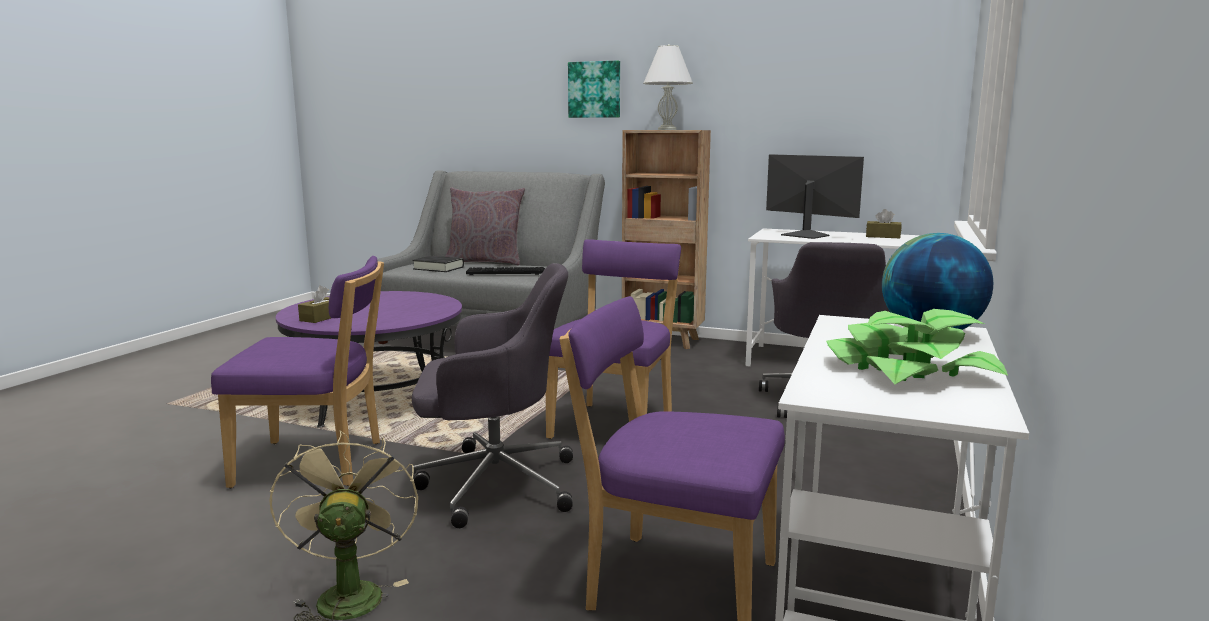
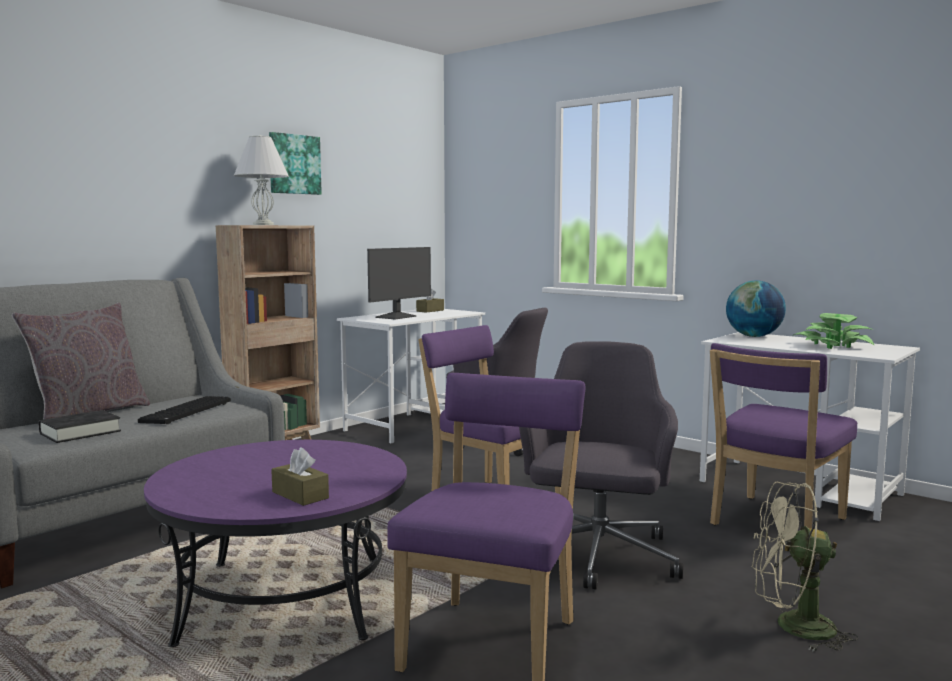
camera: 70 degrees left, 5 degrees down
(595, 89) = (157, 176): picture -> picture (294, 164)
(805, 235) = (397, 317): monitor -> monitor turned 150 degrees clockwise

